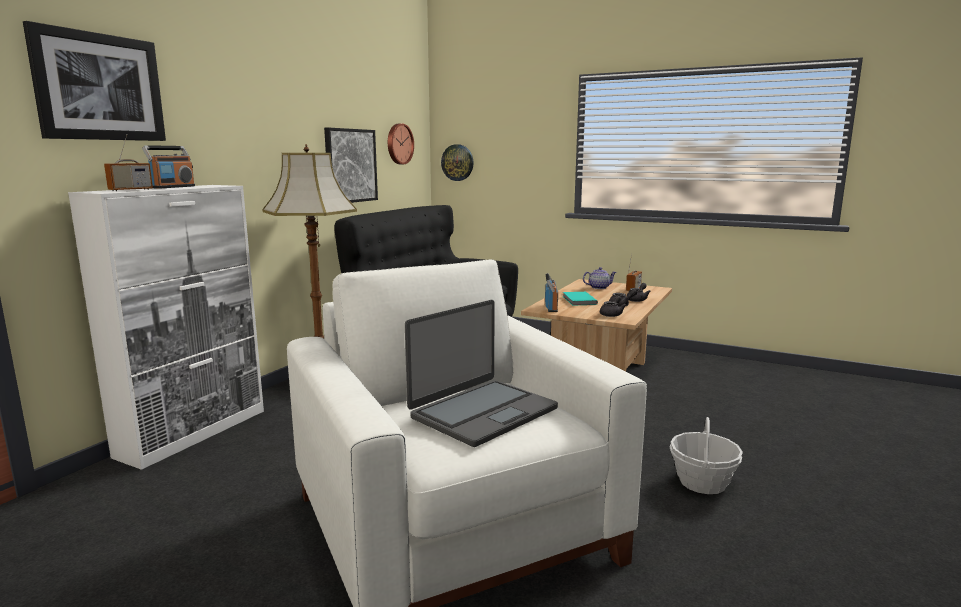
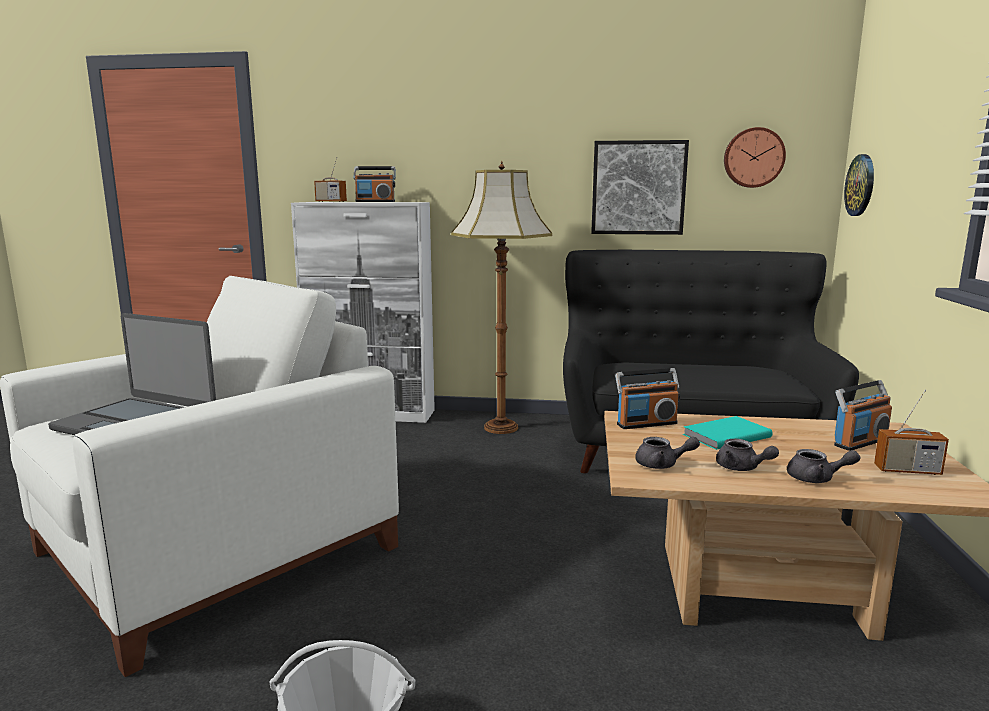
camera: 70 degrees right, 0 degrees up
(99, 87) = (339, 121): picture -> none
(599, 287) = (860, 442): teapot -> radio

